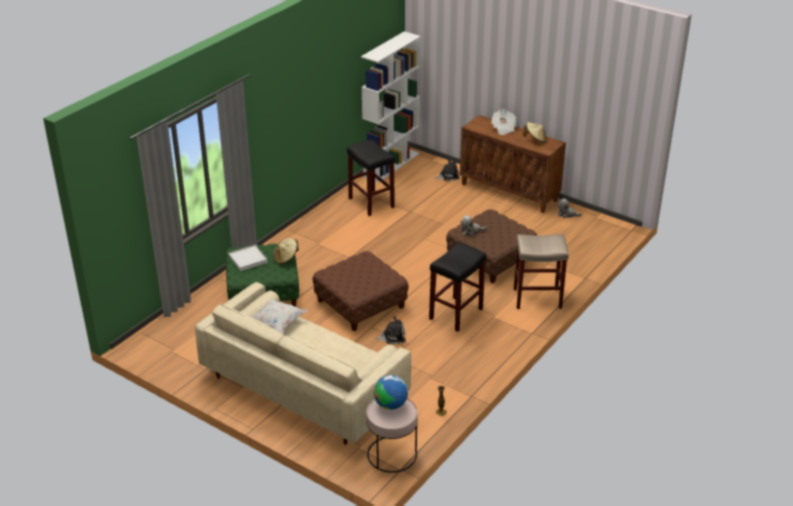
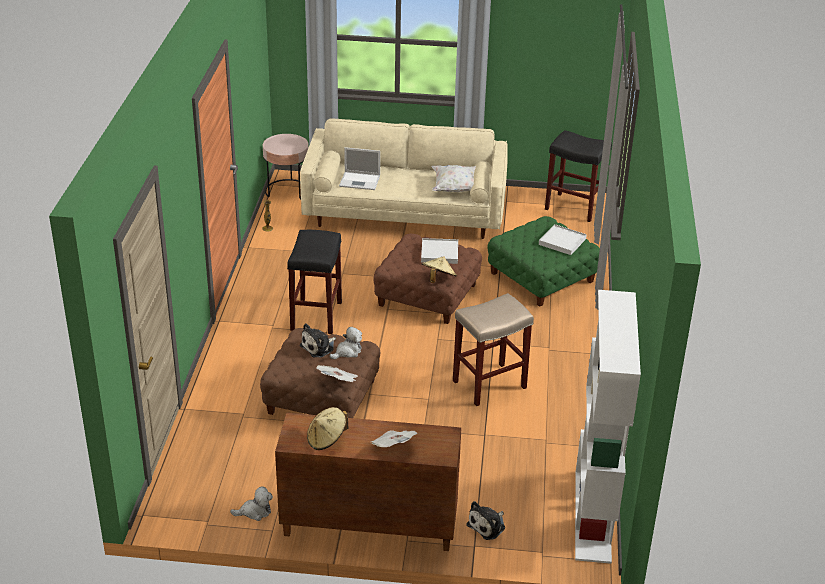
camera: 150 degrees right, 0 degrees up
(286, 258) = (525, 254): beige hat -> beige hat (438, 279)
(346, 278) = (439, 253): none -> white tray
(349, 358) = (360, 181): none -> laptop
(370, 202) = (550, 431): black stool -> black stool (575, 207)
(391, 405) = (290, 148): globe -> none
(392, 336) = (365, 274): plush toy -> plush toy (319, 347)
(491, 215) = (338, 382): none -> newspaper
(538, 298) = (232, 363): beige stool -> beige stool (488, 385)

